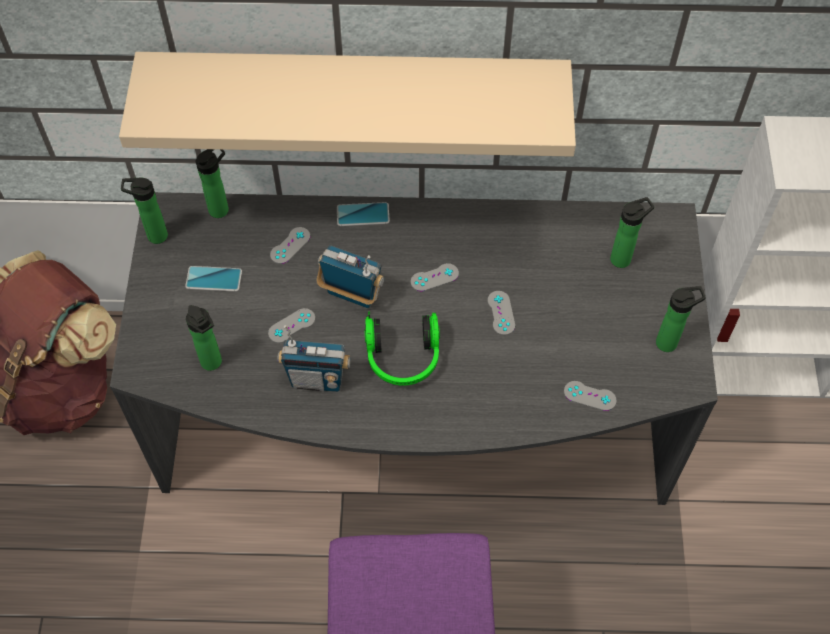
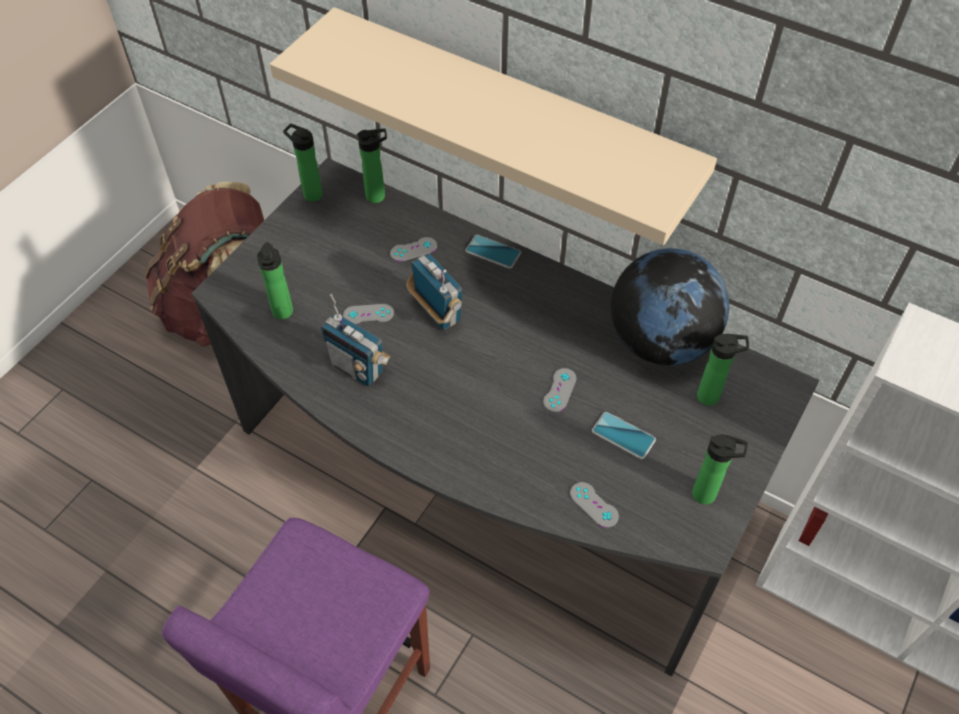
camera: 30 degrees right, 5 degrees down
(214, 279) = (332, 248): phone -> phone (623, 435)
(403, 359) = (443, 387): headphones -> none
(434, 277) = (519, 332): grey game controller -> none
(555, 229) = (660, 341): none -> globe

